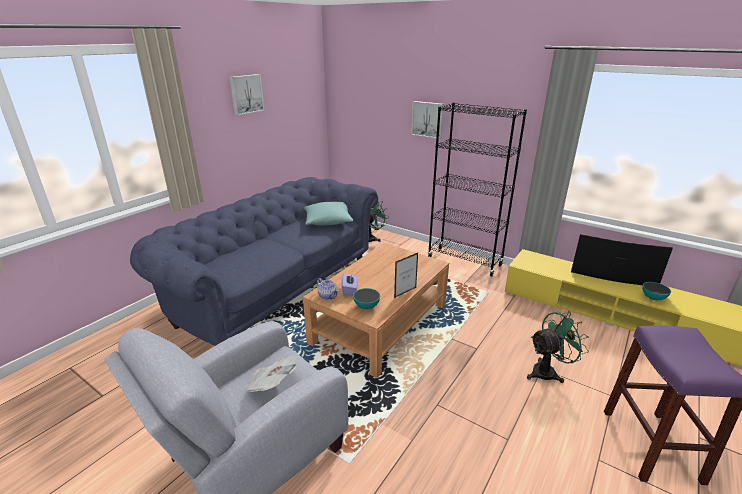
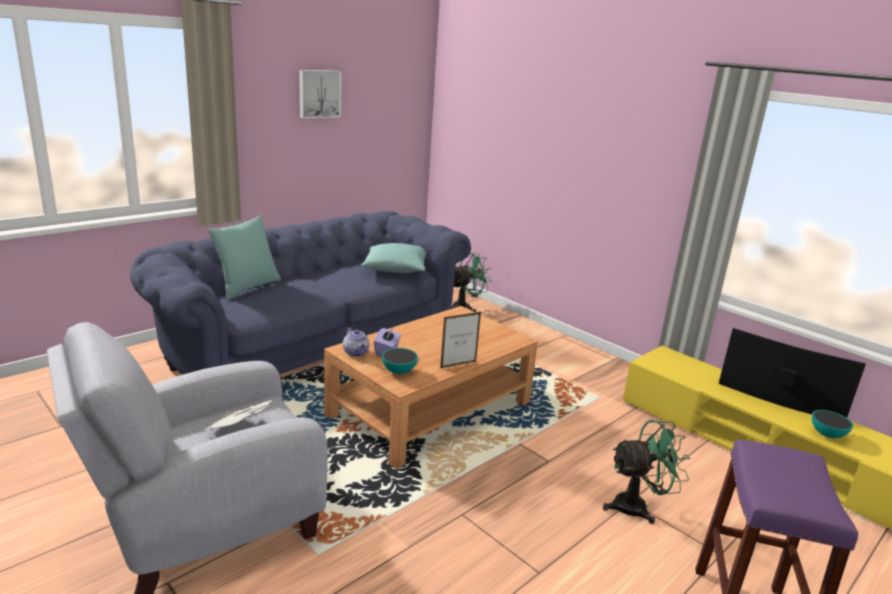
camera: 10 degrees right, 5 degrees down
(225, 255) = (247, 287): none -> turquoise pillow
(428, 119) = (555, 151): picture -> none
(464, 261) = (583, 355): black bookcase -> none

